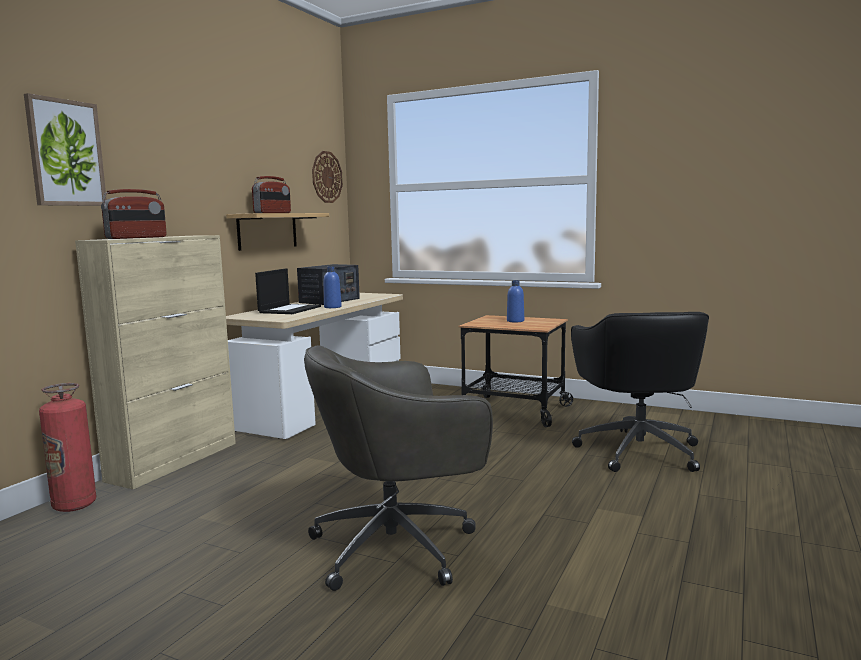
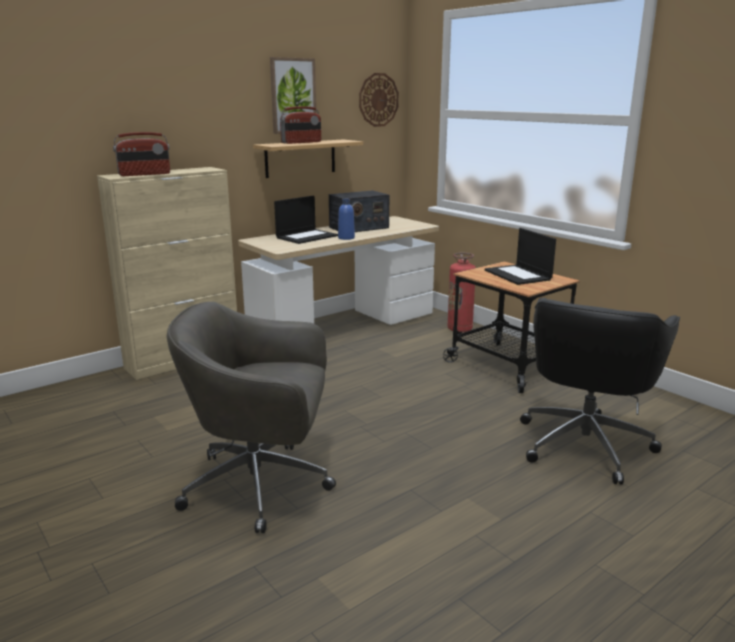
camera: 25 degrees right, 10 degrees up
(65, 153) = (89, 101): picture -> picture (293, 96)
(74, 505) = (91, 384): fire extinguisher -> fire extinguisher (459, 329)
(515, 321) = (518, 275): blue bottle -> laptop

